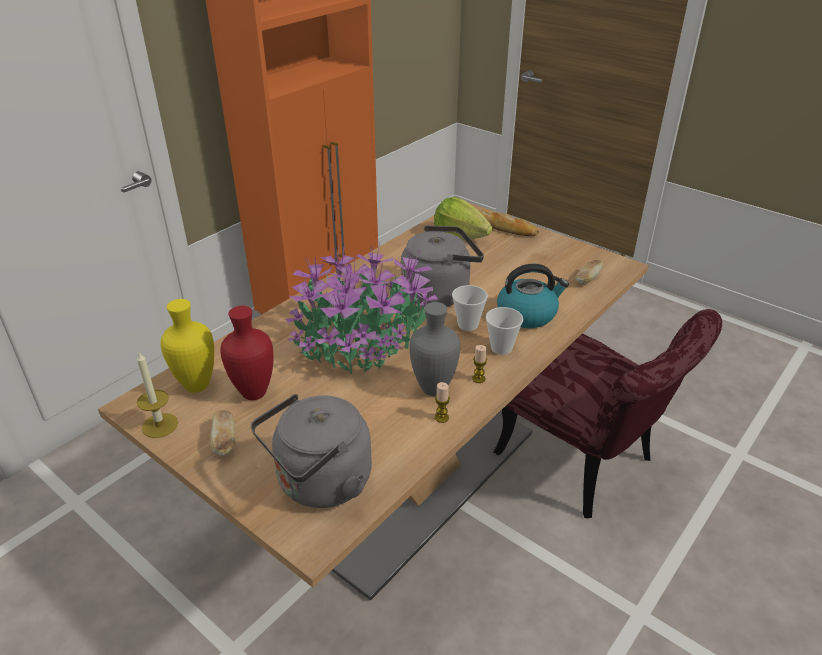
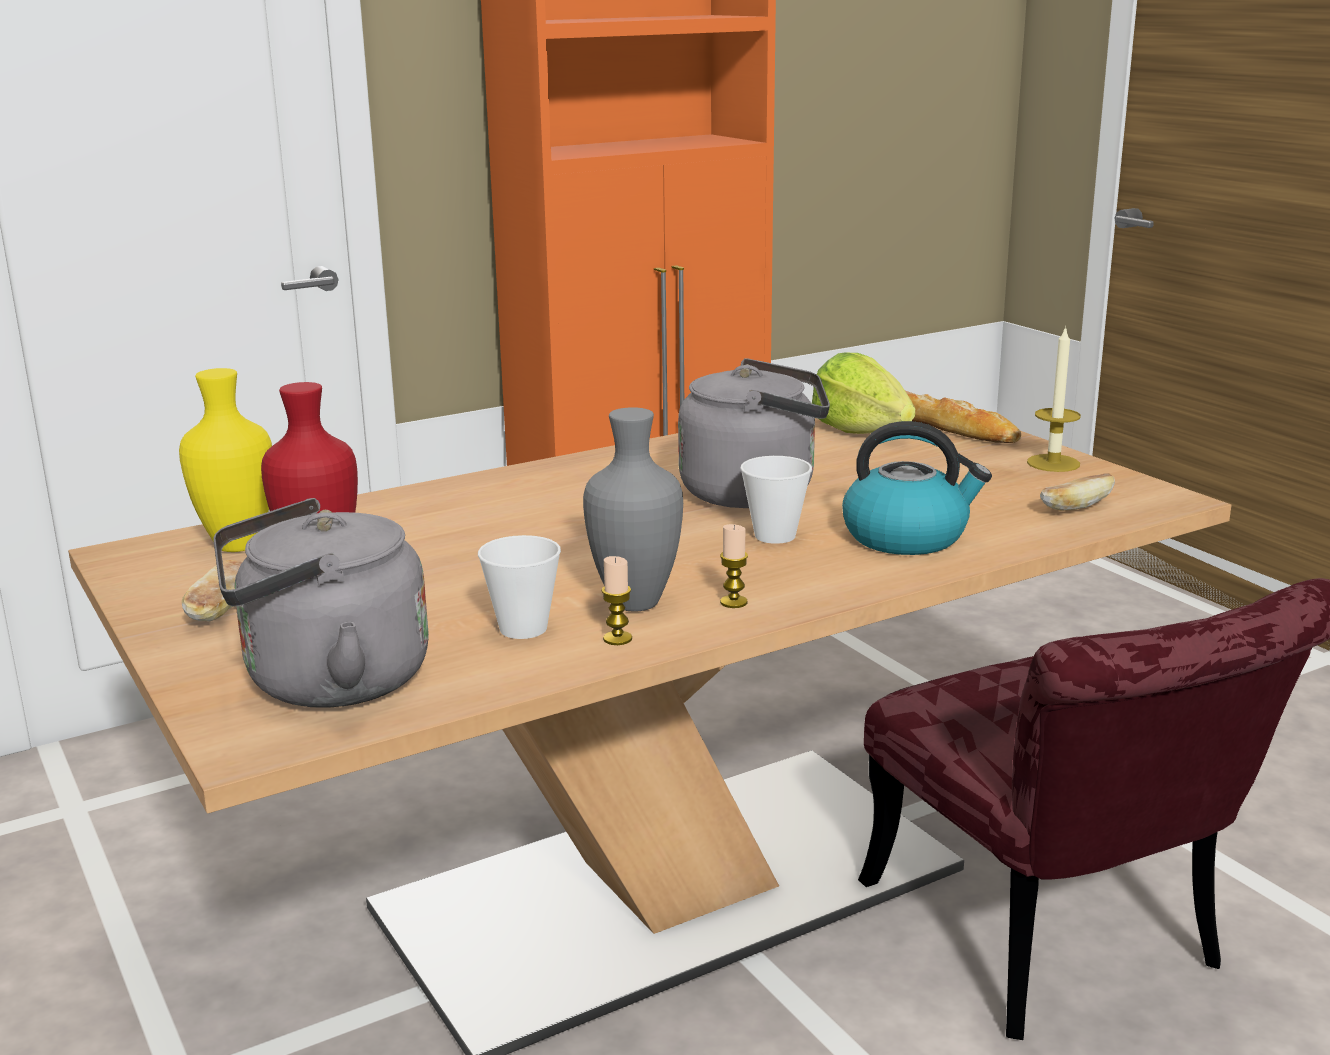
camera: 20 degrees right, 15 degrees down
(160, 425) = (139, 579): candle -> candle (1053, 463)
(362, 343) = (557, 534): potted plant -> none
(501, 348) = (814, 571): cup -> cup (523, 628)

